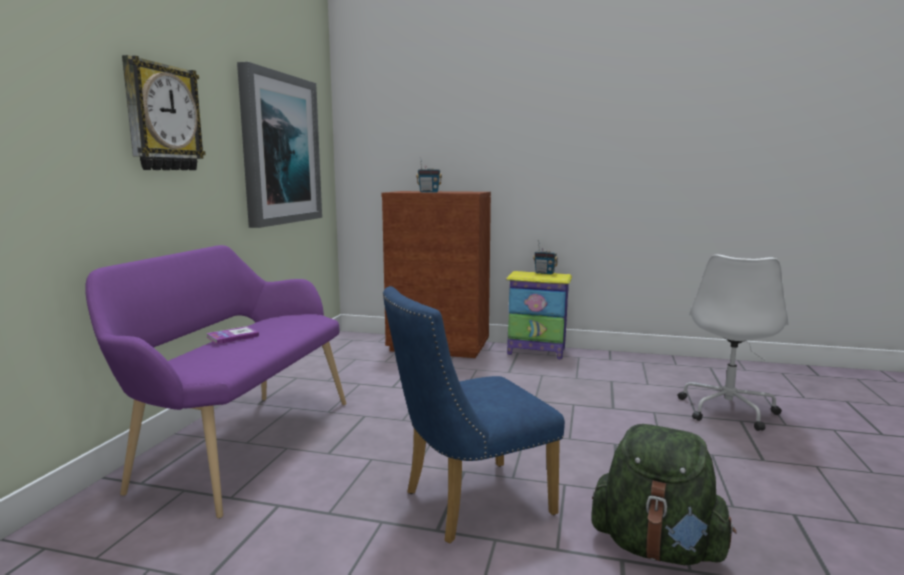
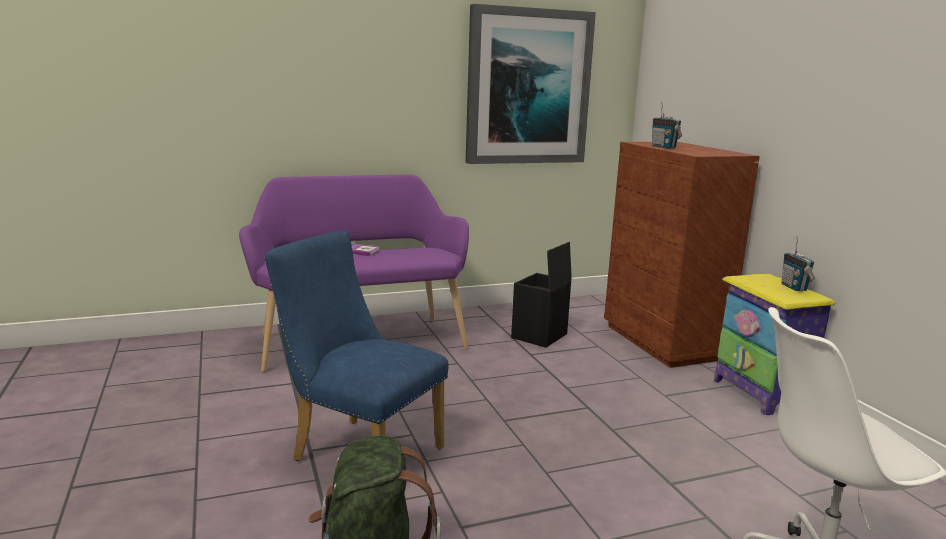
camera: 55 degrees right, 5 degrees up
(162, 118) = (366, 64): wall clock -> none
(368, 374) = (539, 336): none -> black storage box

